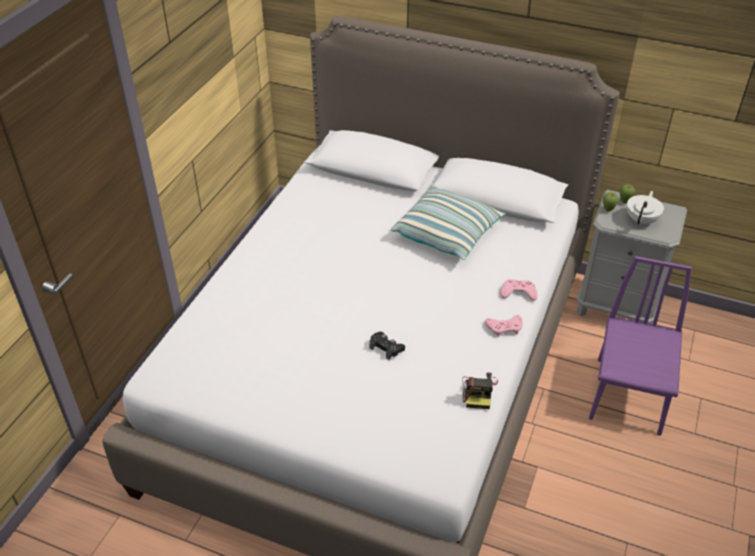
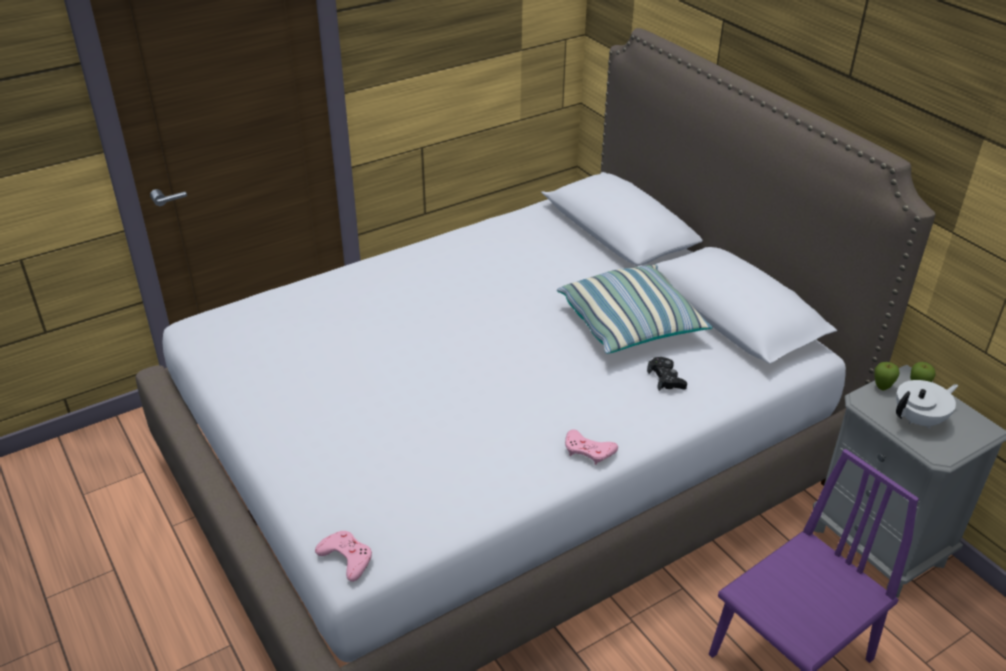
camera: 35 degrees right, 5 degrees down
(386, 348) = (433, 406): black game controller -> black game controller (666, 379)
(478, 392) = (482, 501): camera -> none
(518, 292) = (648, 422): pink game controller -> pink game controller (346, 558)

